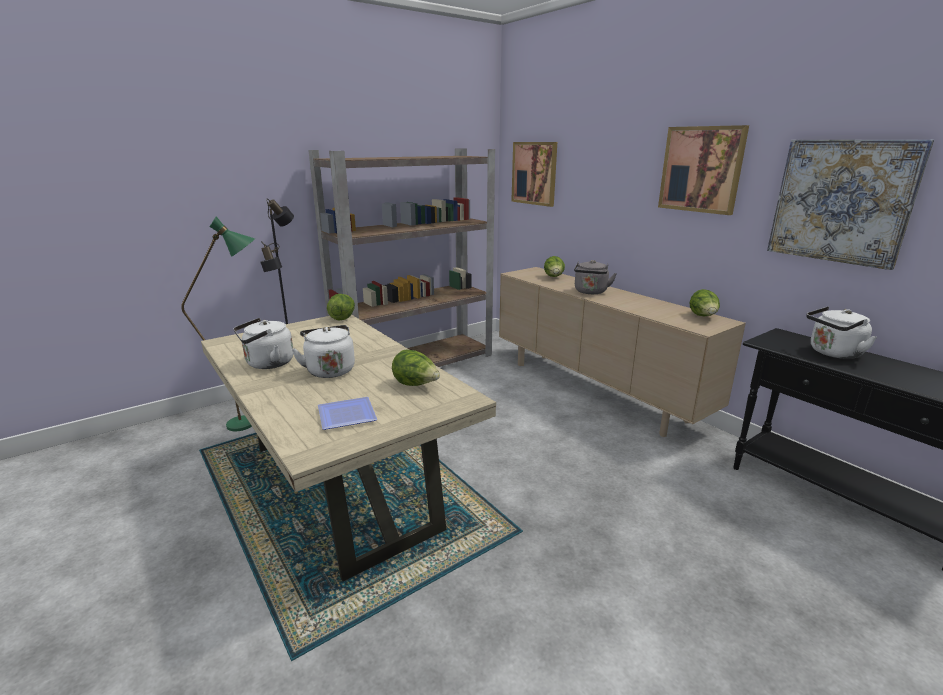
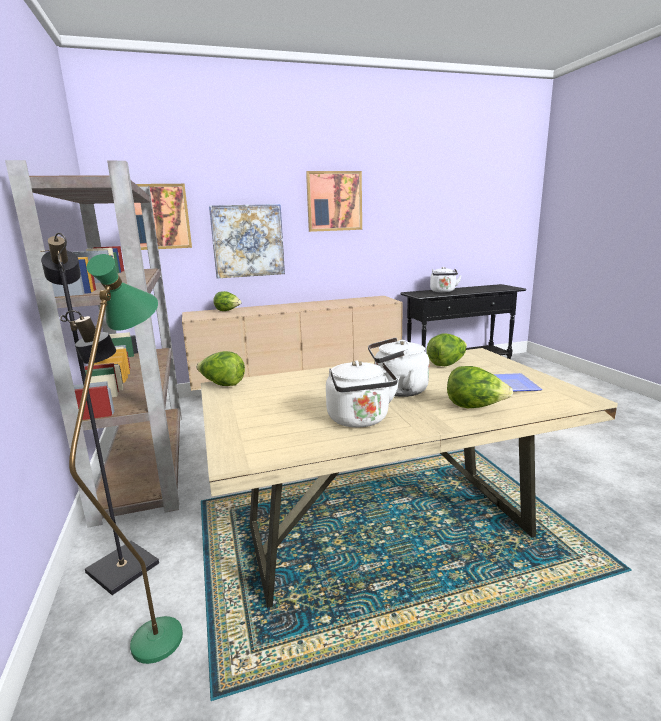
camera: 70 degrees left, 5 degrees down
(590, 292) = (285, 308): grey kettle -> none
(703, 317) = (367, 298): lettuce -> lettuce (475, 407)
(841, 201) = (415, 213): picture -> picture (248, 241)

